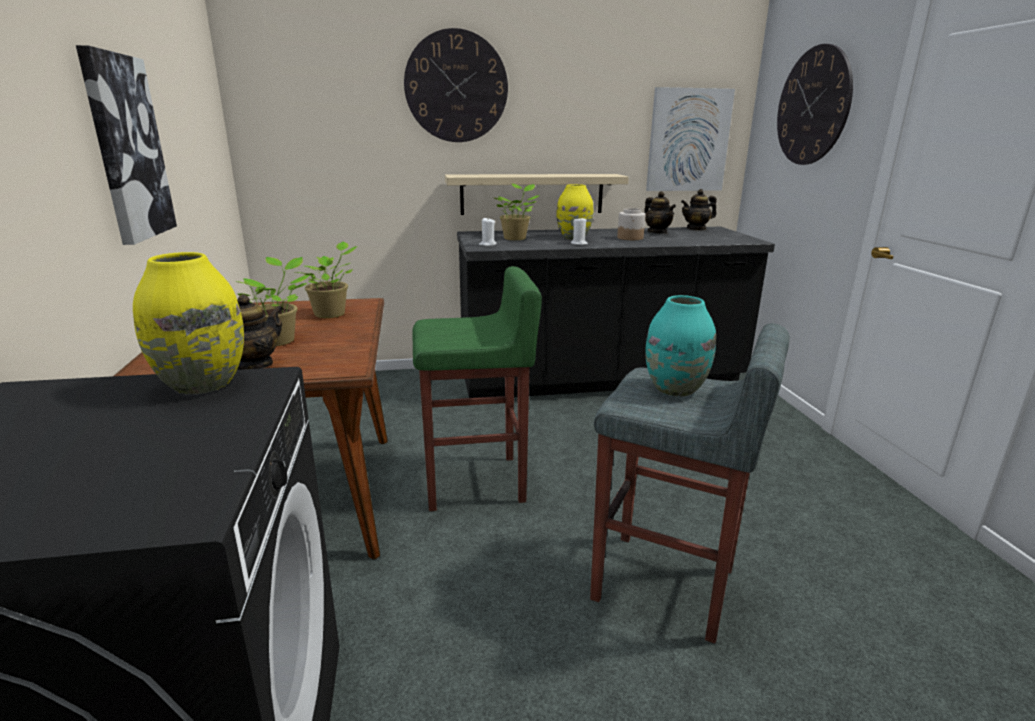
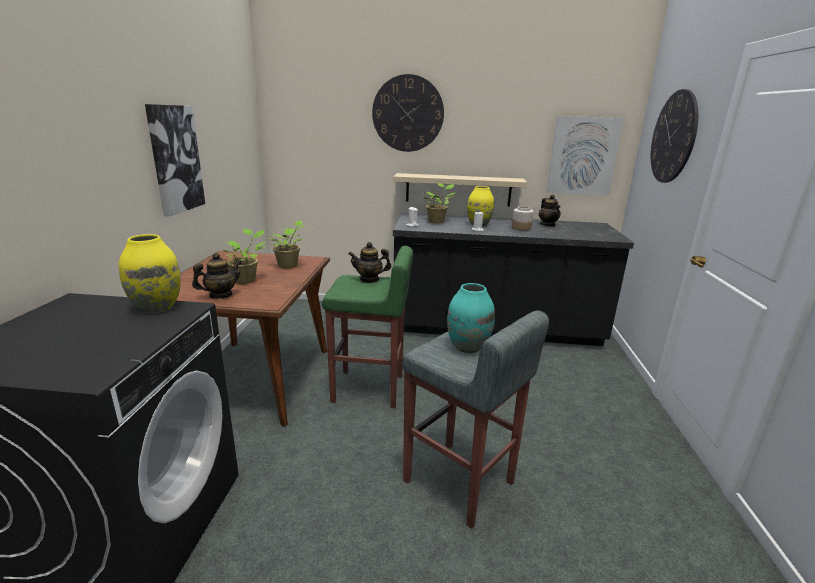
camera: 15 degrees right, 0 degrees up
(696, 228) = (583, 223): teapot -> teapot (369, 279)

